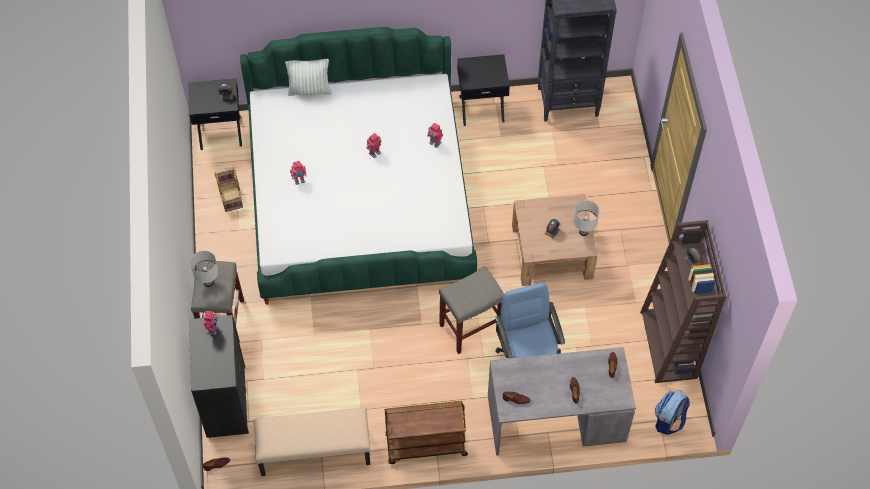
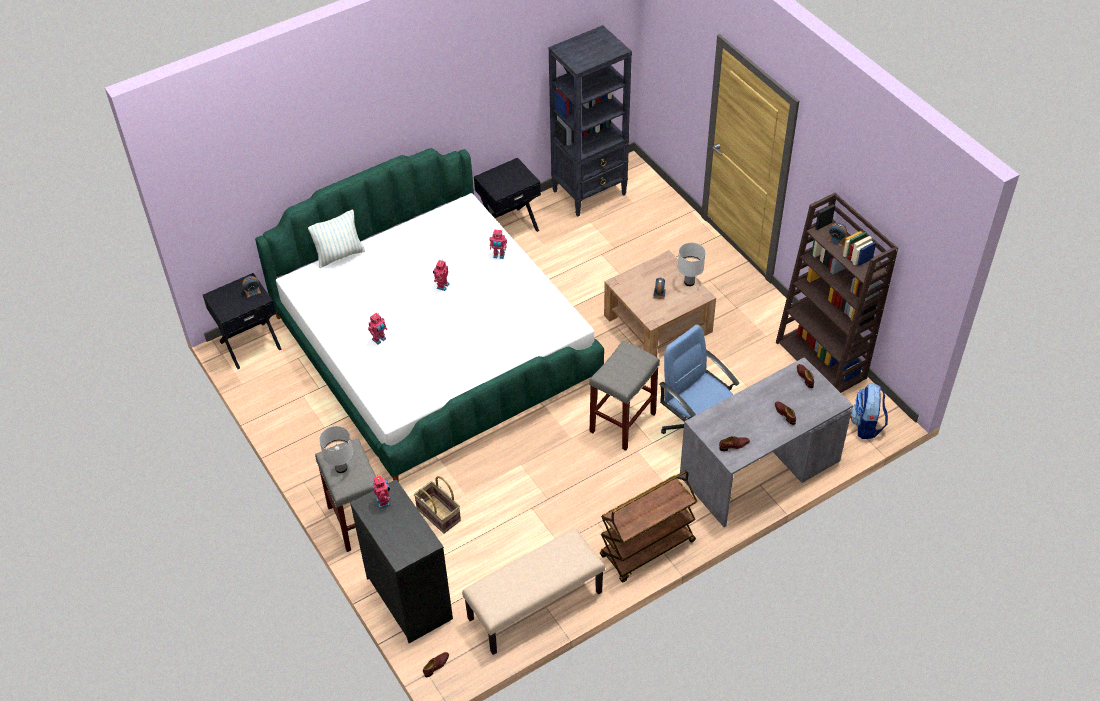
camera: 25 degrees left, 10 degrees down
(231, 196) = (297, 399): basket -> basket (439, 514)

